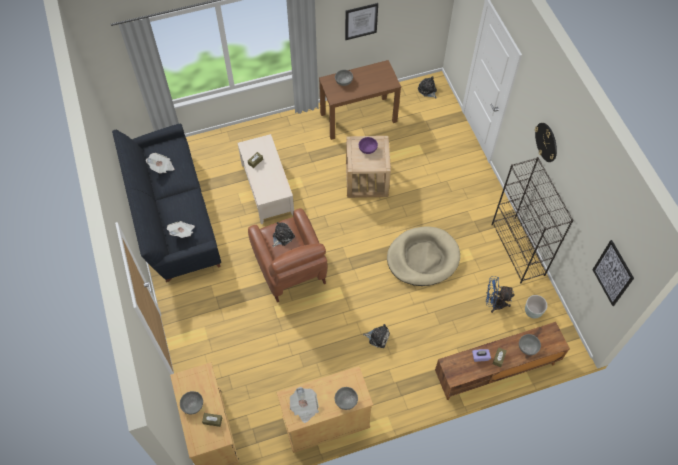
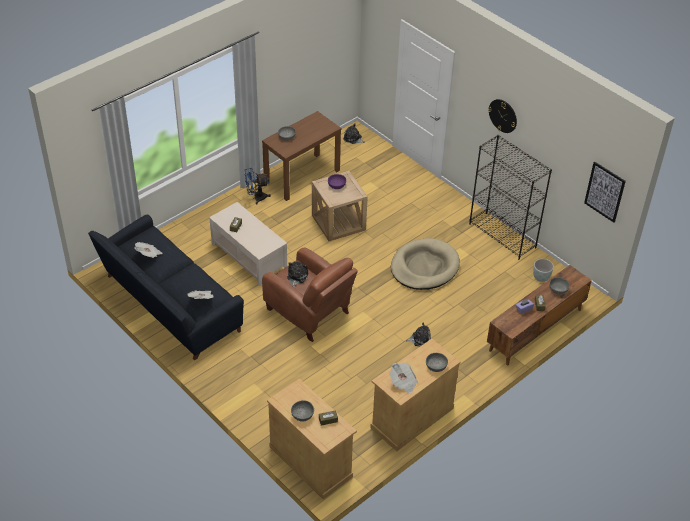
camera: 25 degrees left, 15 degrees down
(361, 21) = (289, 76): picture -> none
(494, 303) = (505, 281): blue fan -> blue fan (256, 198)

